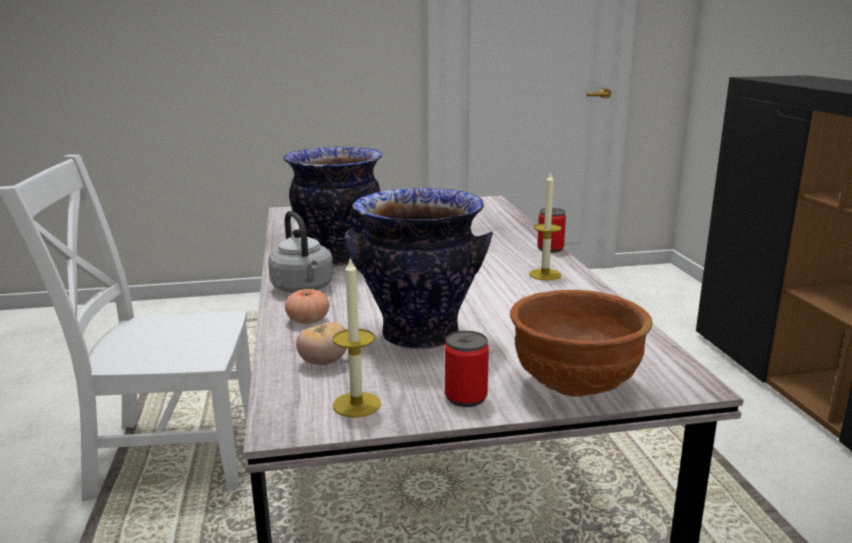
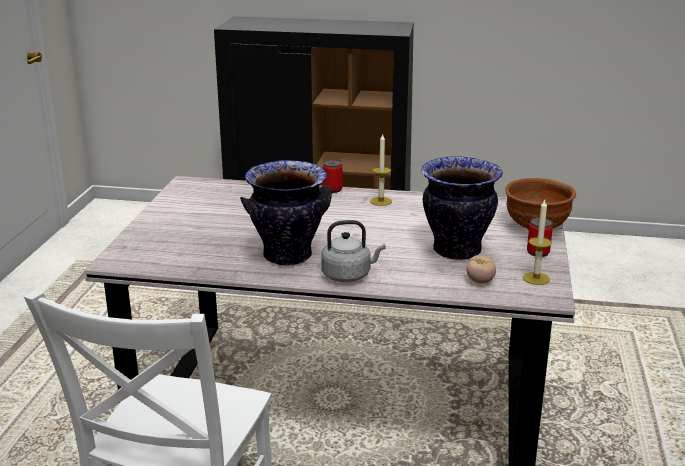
camera: 70 degrees left, 5 degrees up
(308, 320) = (412, 279): tomato -> none

